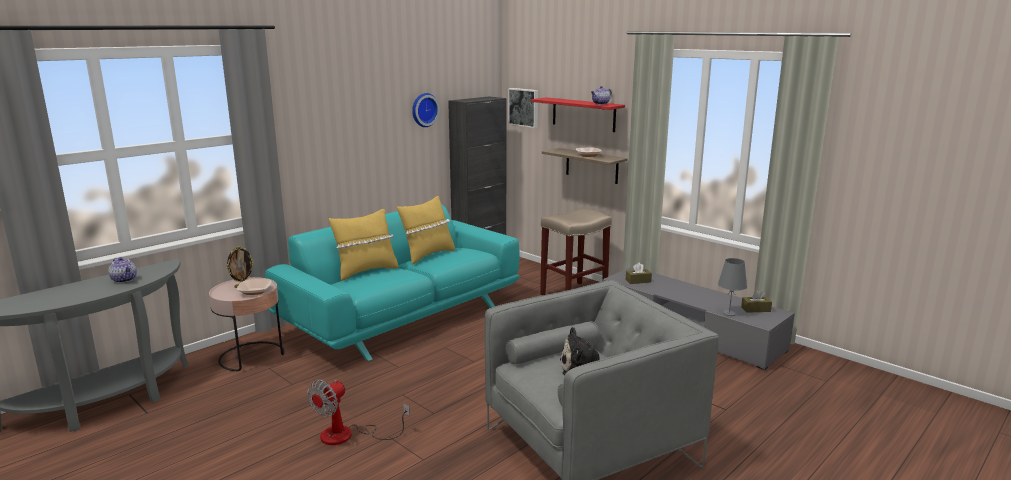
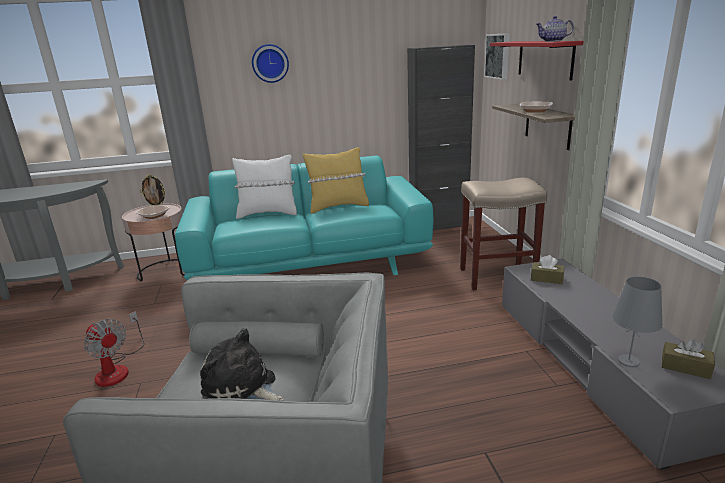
camera: 35 degrees right, 5 degrees up
(125, 280) = (47, 190): teapot -> none
(348, 435) = (117, 369): fan -> fan turned 120 degrees counterclockwise
(366, 271) = (267, 213): yellow pillow -> white pillow
(423, 110) = (375, 57): wall clock -> wall clock (270, 63)

